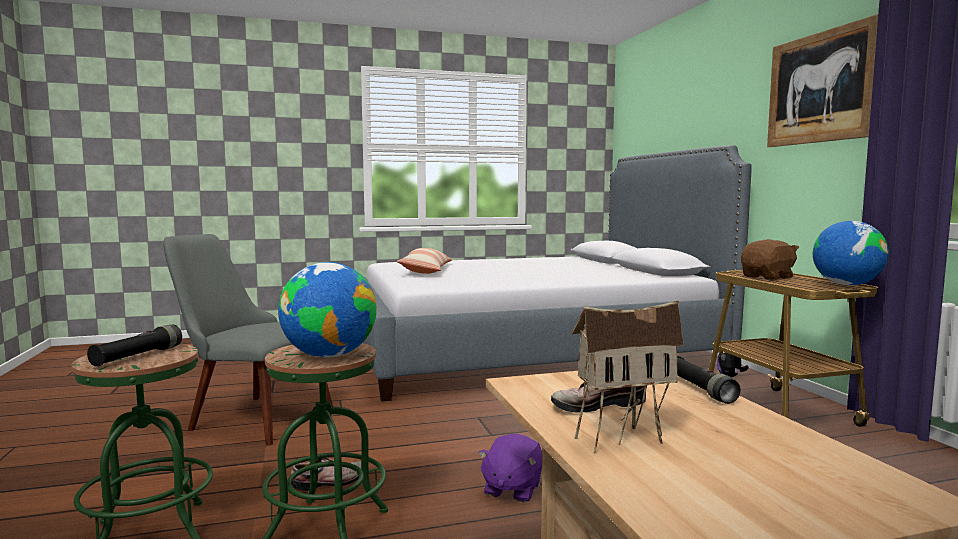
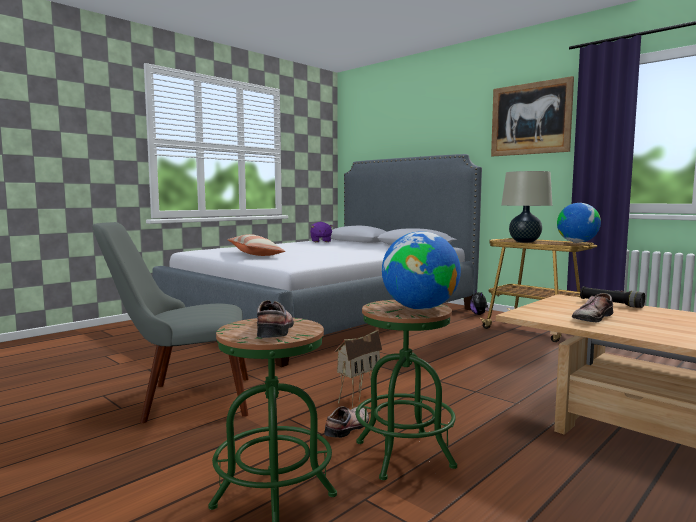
camera: 30 degrees left, 0 degrees up
(138, 357) = (276, 329): black flashlight -> shoe
(511, 489) = (473, 400): purple plush toy -> purple plush toy (320, 241)
(621, 437) = (647, 329): toy house -> toy house (357, 398)
(768, 277) = (524, 241): brown plush toy -> beige table lamp

